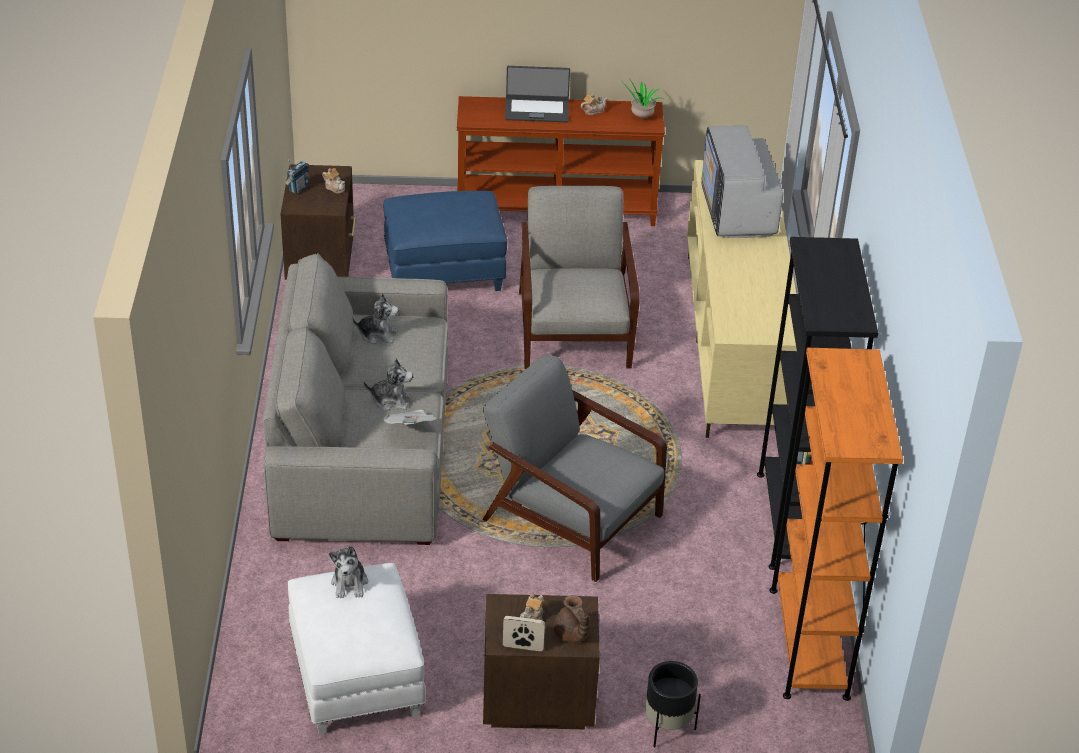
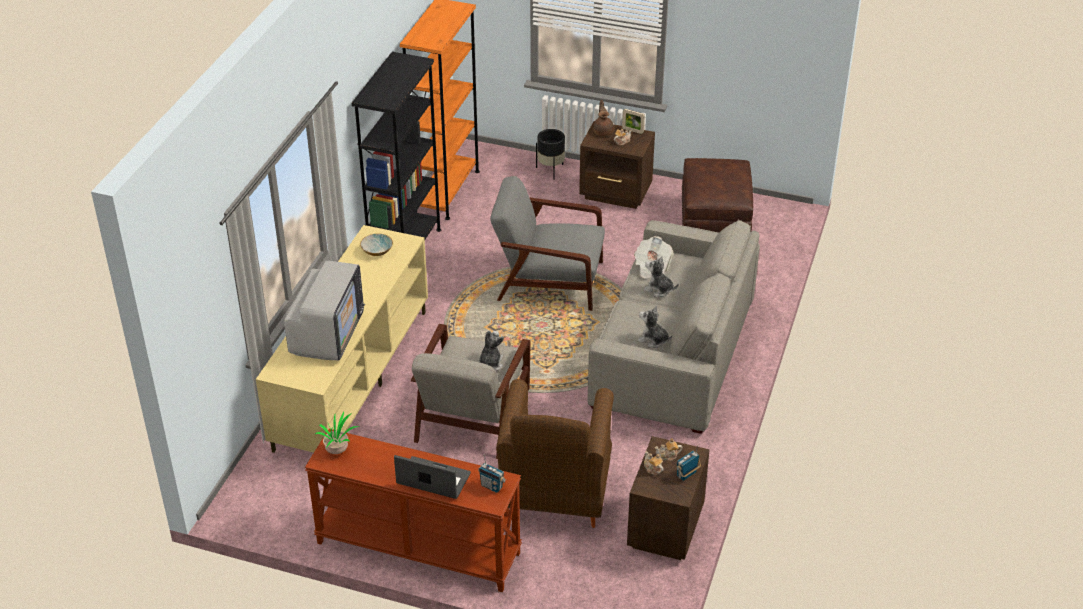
camera: 160 degrees left, 0 degrees up
(350, 583) = (717, 192): plush toy -> plush toy (490, 364)
(358, 677) = (713, 222): white ottoman -> brown ottoman
(445, 270) = (554, 496): blue ottoman -> brown armchair
(479, 114) = (492, 486): none -> radio
(570, 516) = (548, 280): grey armchair -> grey armchair turned 135 degrees clockwise
(593, 111) = (379, 467): teapot -> teapot (667, 456)
(759, 314) = (377, 251): none -> bowl

